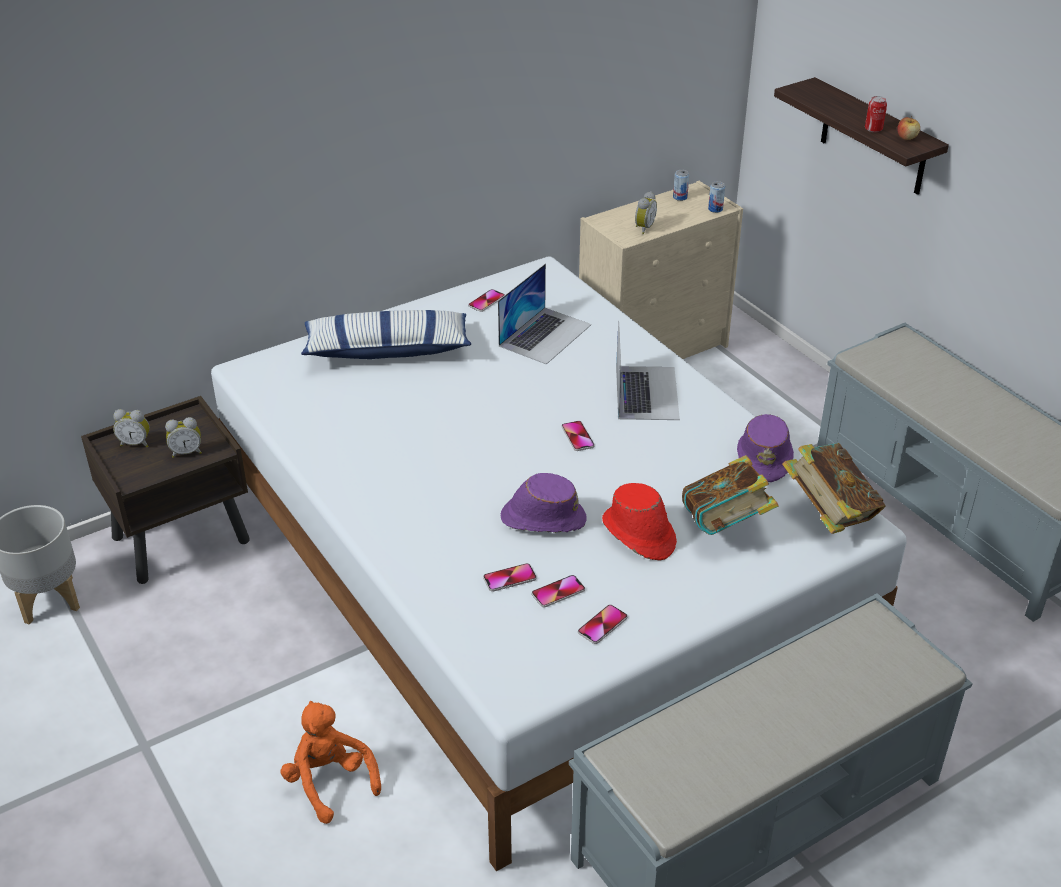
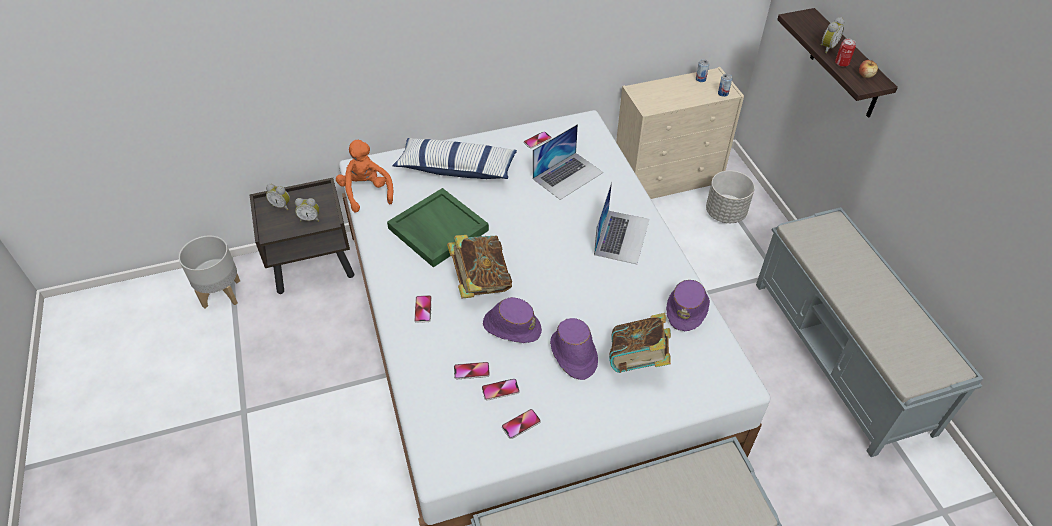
camera: 15 degrees right, 10 degrees up
(329, 782) = (345, 466): orange plush toy -> orange plush toy (366, 192)
(390, 425) = (437, 229): none -> green tray
(577, 437) = (560, 264): phone -> phone (423, 309)
(638, 535) = (573, 355): red hat -> purple hat
(643, 228) = (664, 101): alarm clock -> alarm clock (827, 47)
(745, 376) = (725, 213): none -> grey planter
(829, 513) = (717, 366): book -> book (480, 281)

